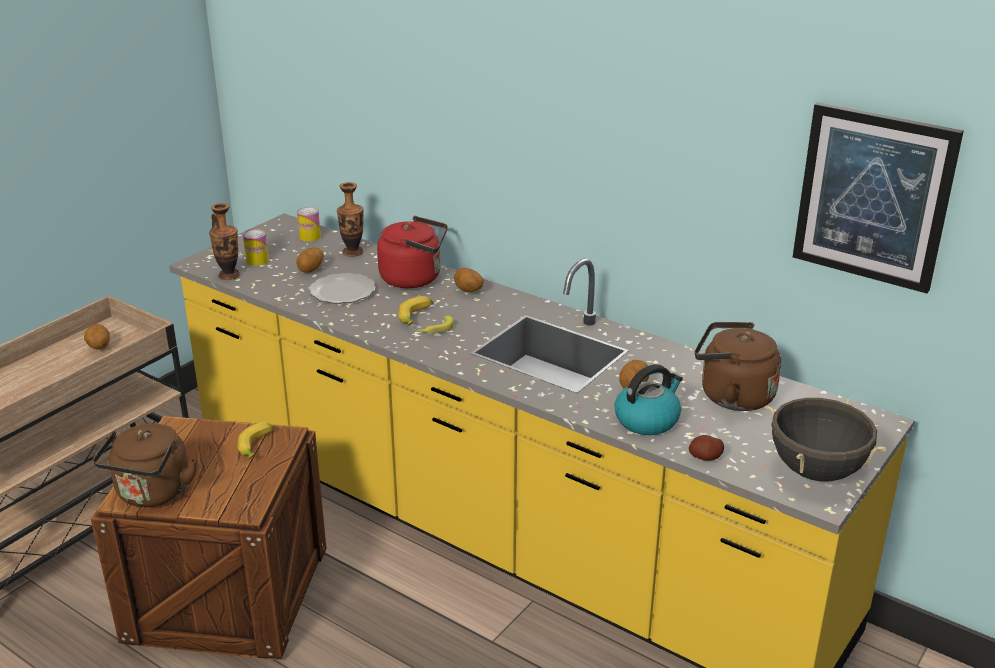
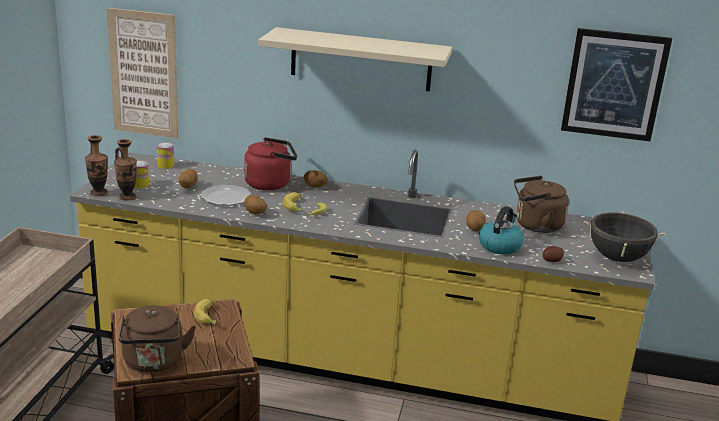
camera: 25 degrees left, 5 degrees down
(99, 347) = (31, 267): potato -> potato (255, 213)
(296, 116) = (144, 74): none -> picture
(353, 252) = (209, 172): vase -> vase (99, 193)
(530, 122) = (361, 59): none -> beige shelf

